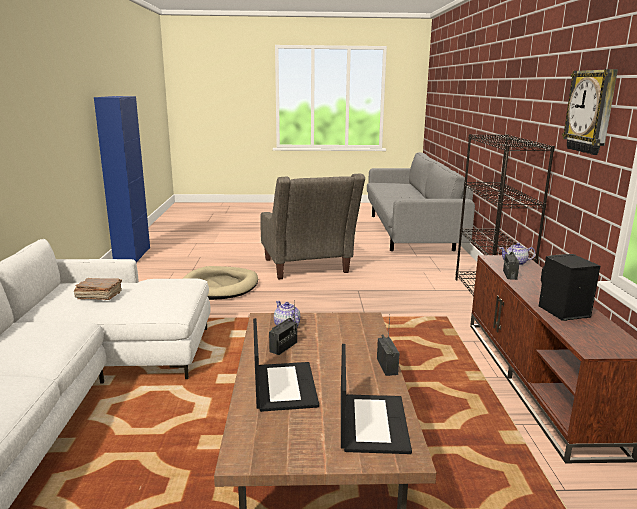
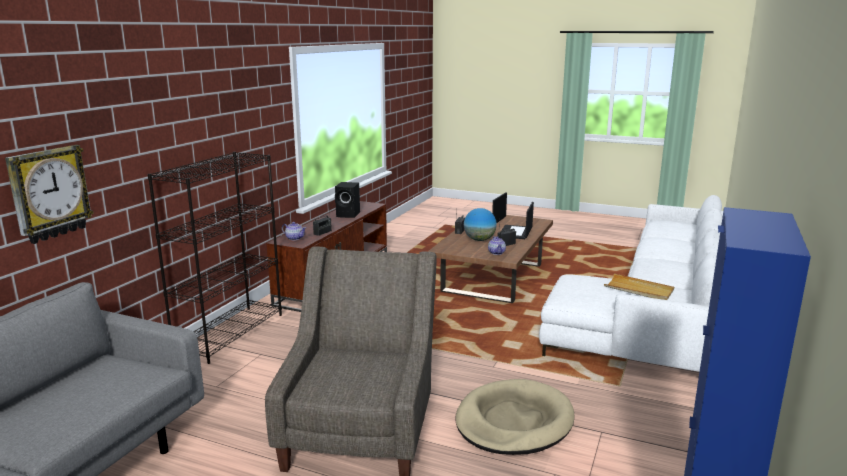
camera: 155 degrees left, 0 degrees up
(99, 296) = (639, 290): brown book -> beige tray
(333, 349) = (479, 240): none -> globe
(591, 111) = (257, 113): wall clock -> wall clock (49, 193)

